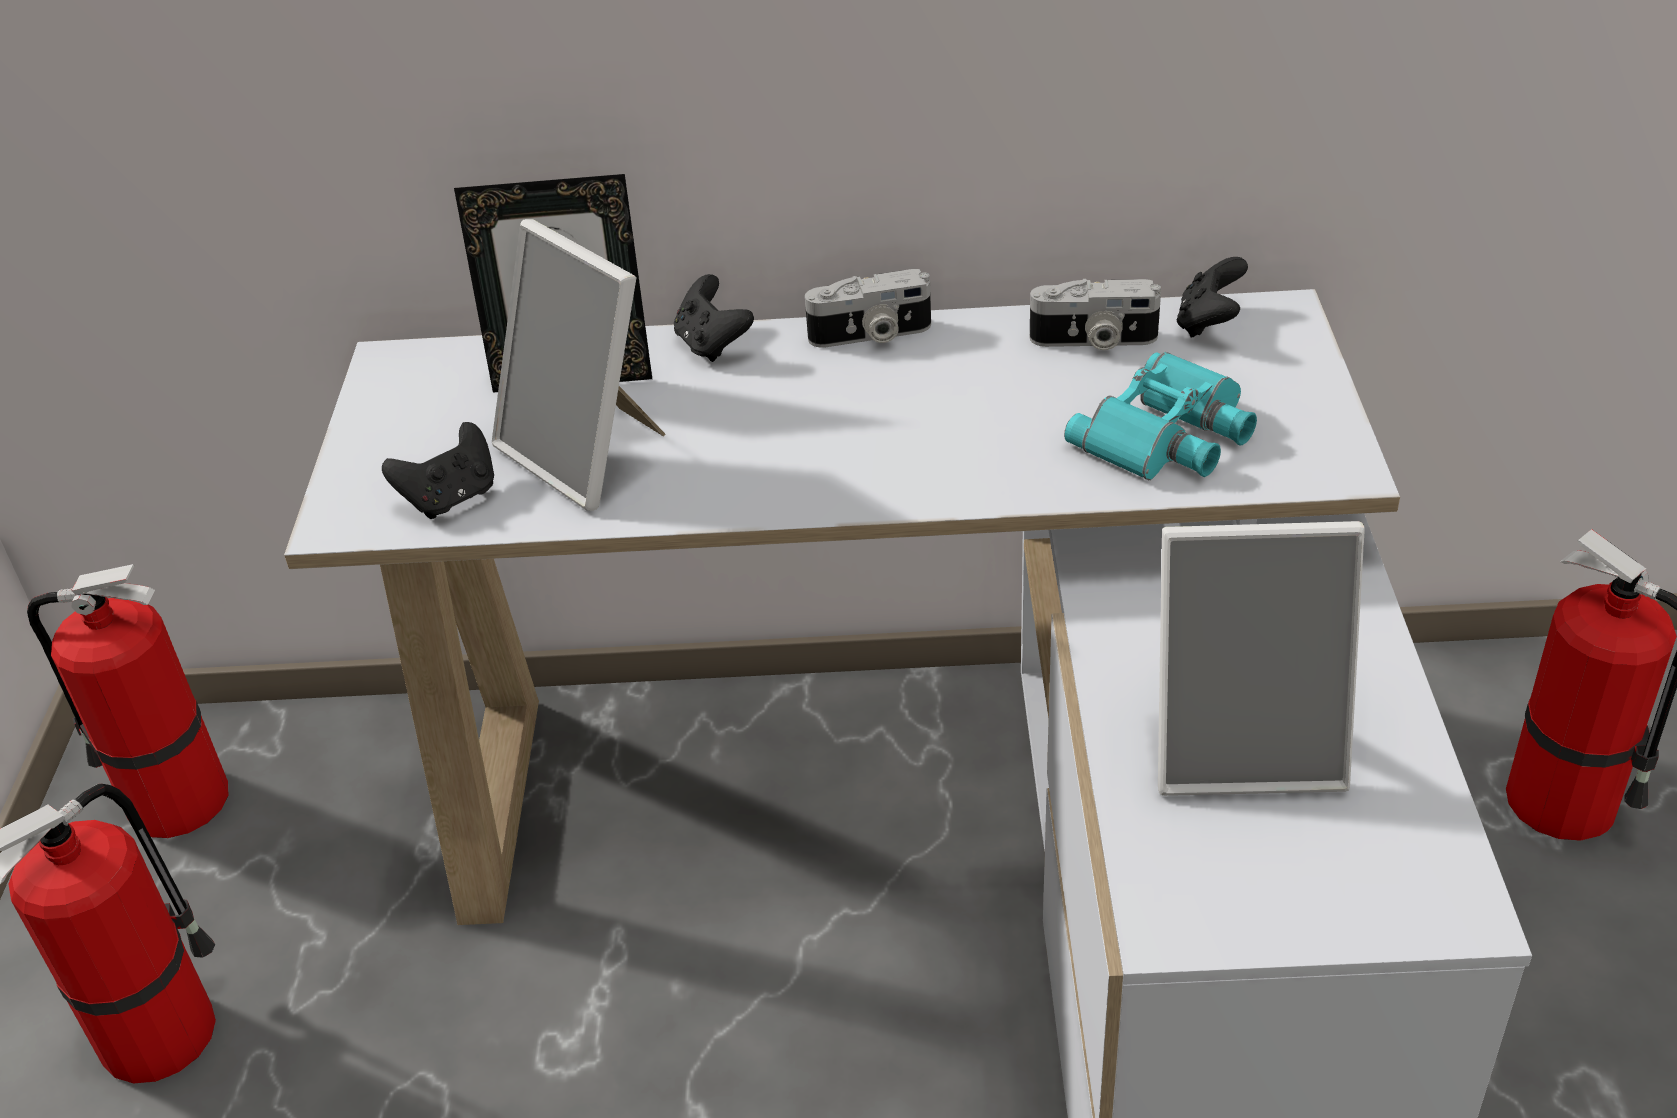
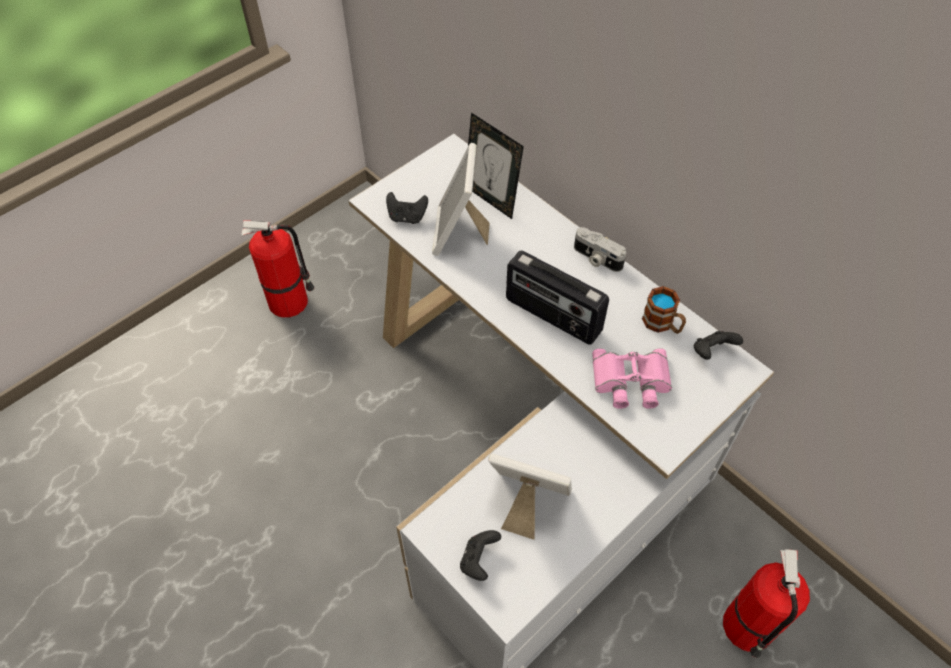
camera: 45 degrees right, 15 degrees up
(172, 800) = (358, 231): fire extinguisher -> none
(712, 344) = (545, 220): black game controller -> black game controller (478, 560)
(924, 446) = (552, 316): none -> radio
(1093, 341) = (662, 324): camera -> mug
(1169, 435) = (630, 382): turquoise binoculars -> pink binoculars
(1245, 745) = (526, 503): picture frame -> picture frame turned 150 degrees clockwise

